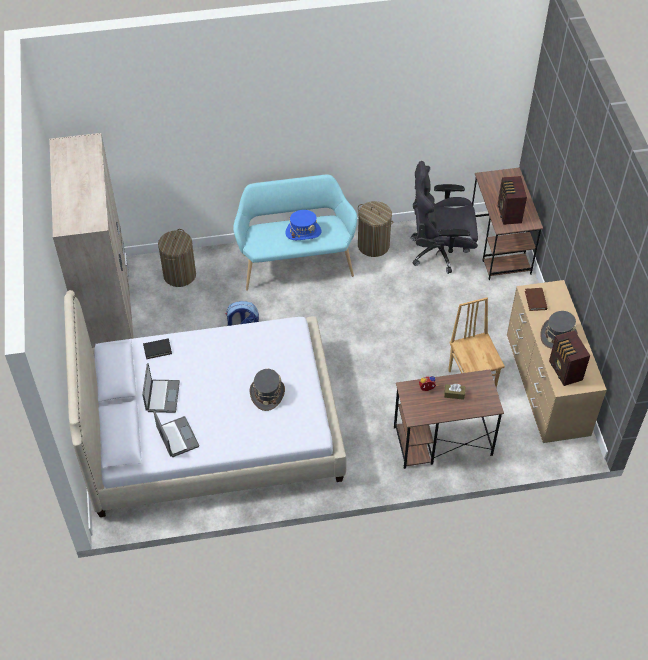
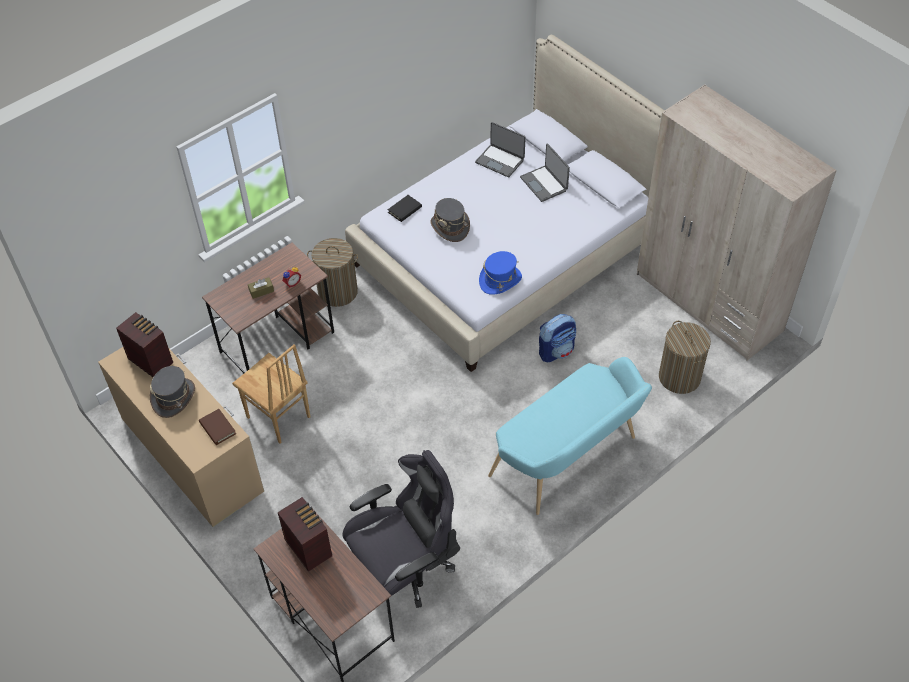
camera: 150 degrees right, 0 degrees up
(157, 349) = (588, 218): black book -> black book (405, 210)
(303, 232) = (557, 419): blue hat -> blue hat (500, 280)
(373, 245) = (494, 533): laundry basket -> laundry basket (337, 292)

